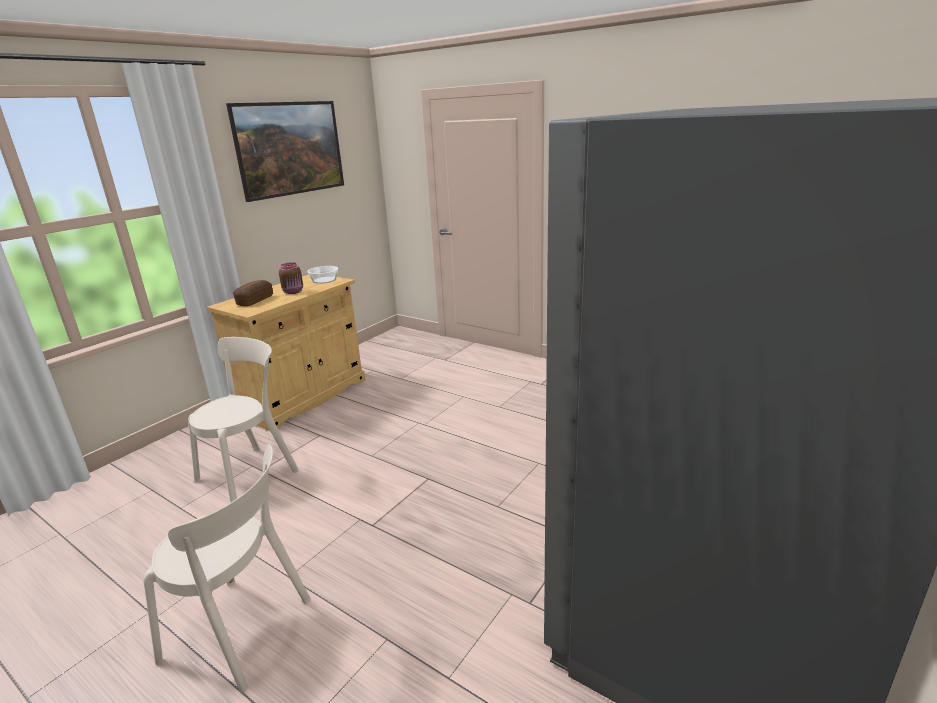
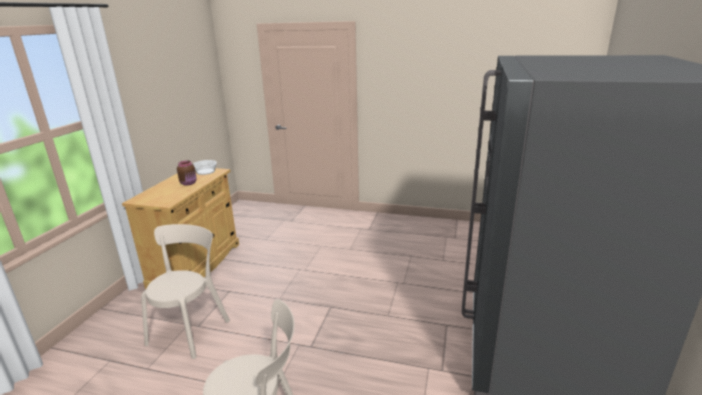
camera: 20 degrees left, 0 degrees up
(255, 300) = (162, 194): bread -> none
(294, 171) = (167, 87): picture -> none

